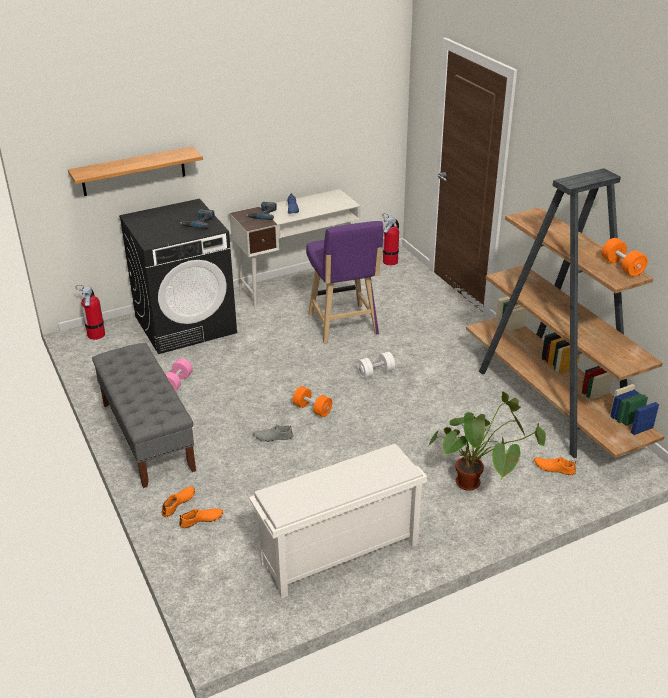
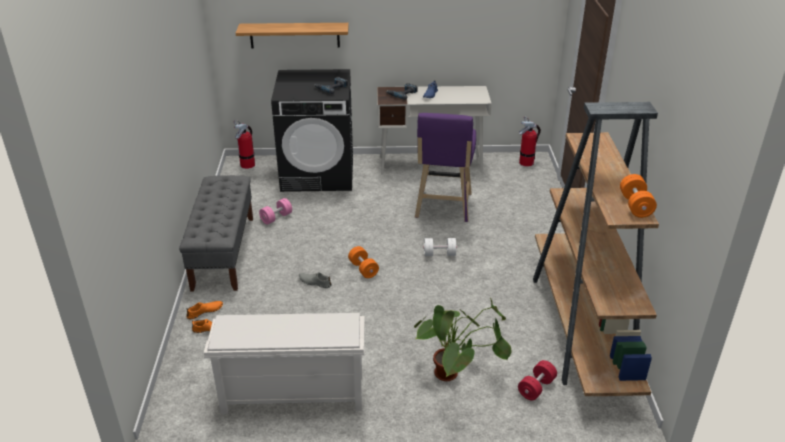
camera: 25 degrees right, 0 degrees up
(554, 468) = (536, 387): orange shoe -> red dumbbell

